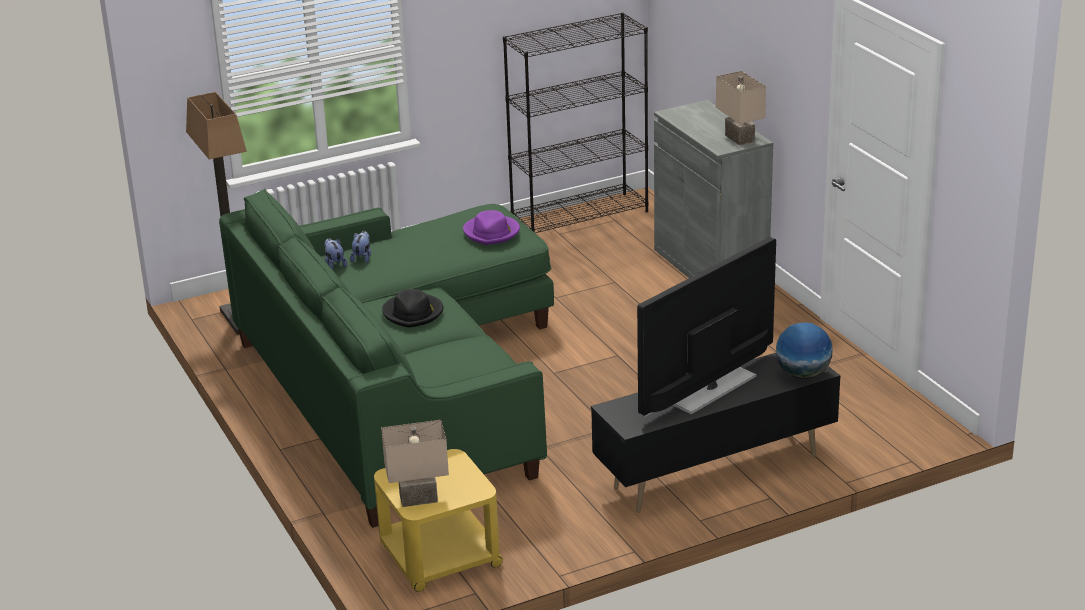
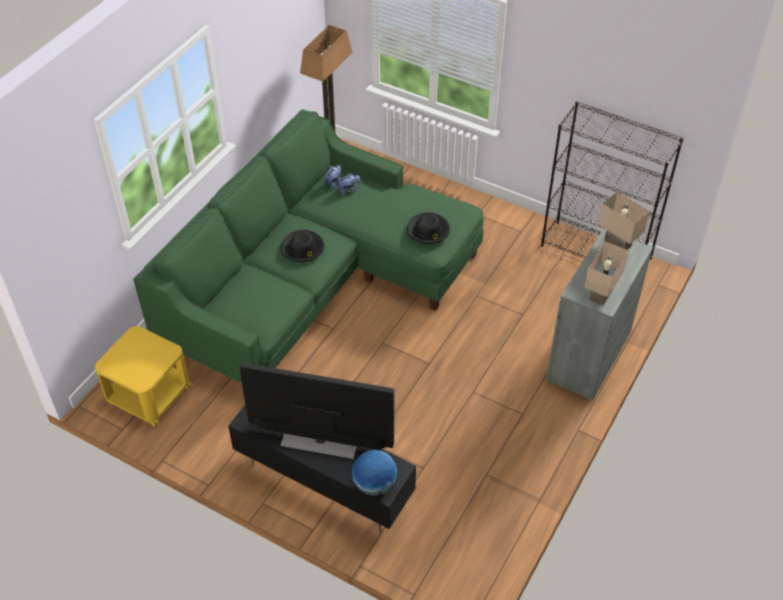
camera: 55 degrees right, 20 degrees up
(419, 497) = (120, 359): beige table lamp -> beige table lamp (618, 243)
(492, 232) = (428, 230): purple hat -> black hat

